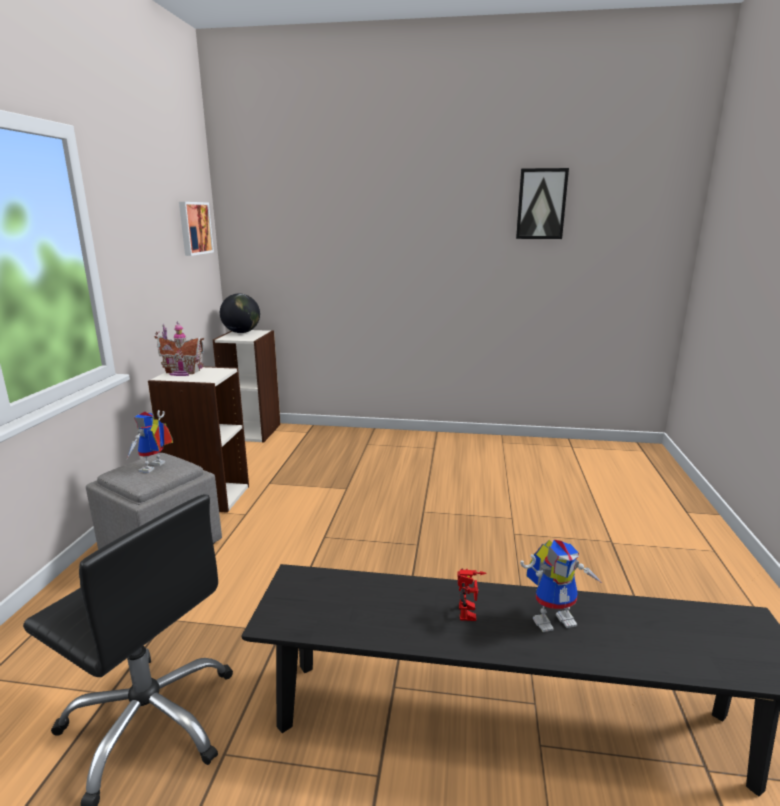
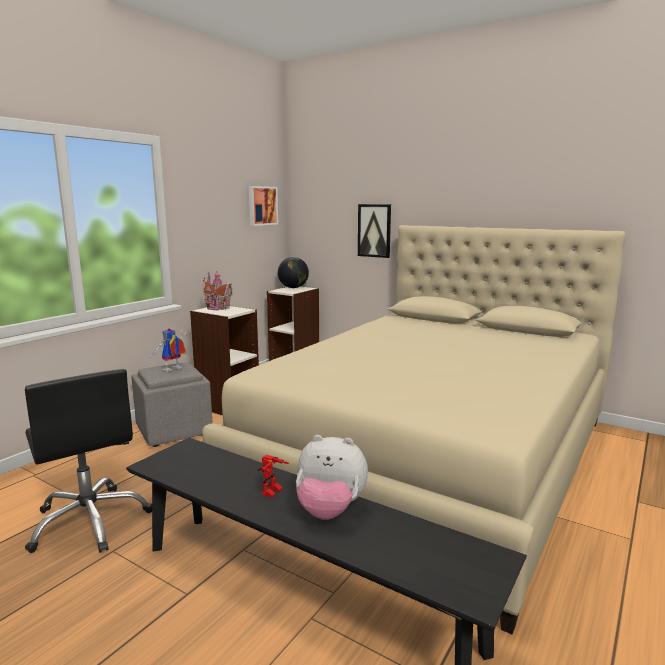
camera: 25 degrees right, 5 degrees down
(492, 510) = (433, 458): none -> beige bed
(541, 204) = (544, 184): picture -> picture (374, 230)
(554, 617) = (330, 510): toy robot -> plush toy

